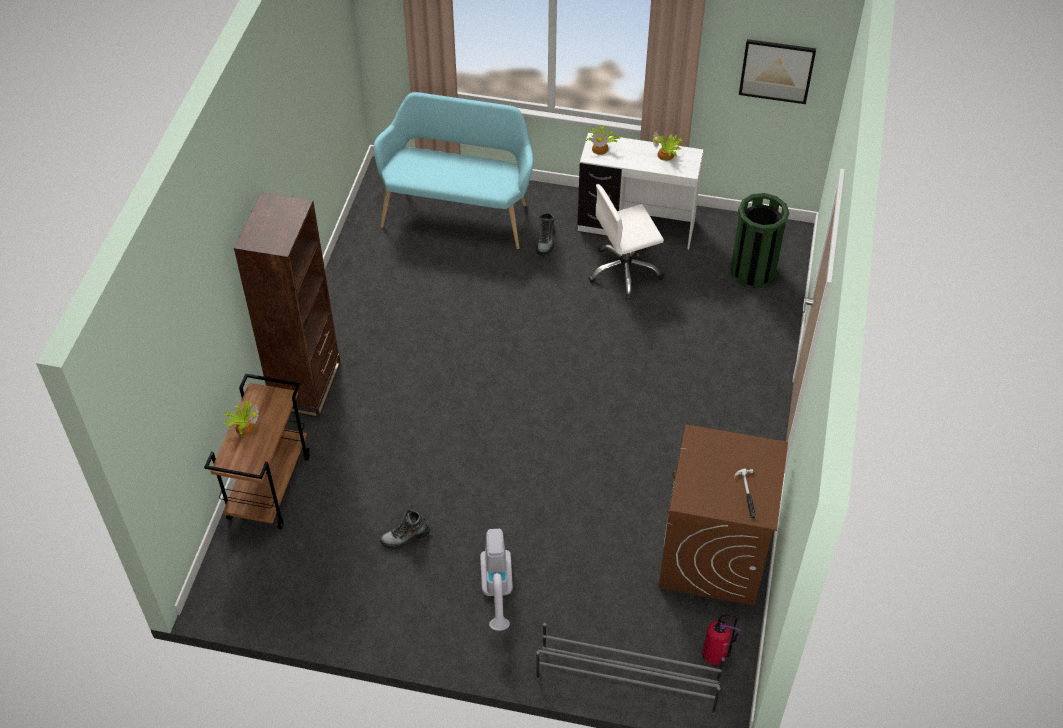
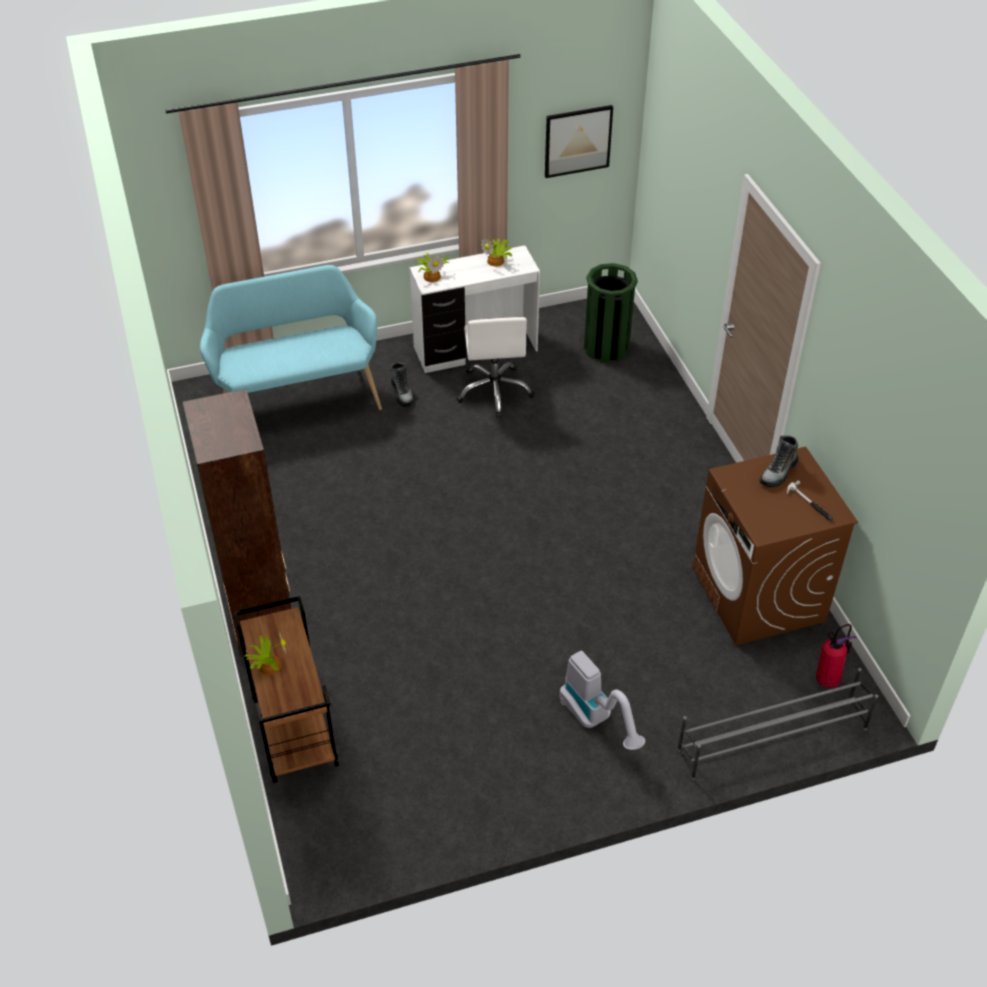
camera: 30 degrees left, 5 degrees down
(405, 537) = (470, 713): boot -> boot (778, 473)
(624, 271) = (495, 391): white office chair -> white office chair turned 45 degrees counterclockwise

